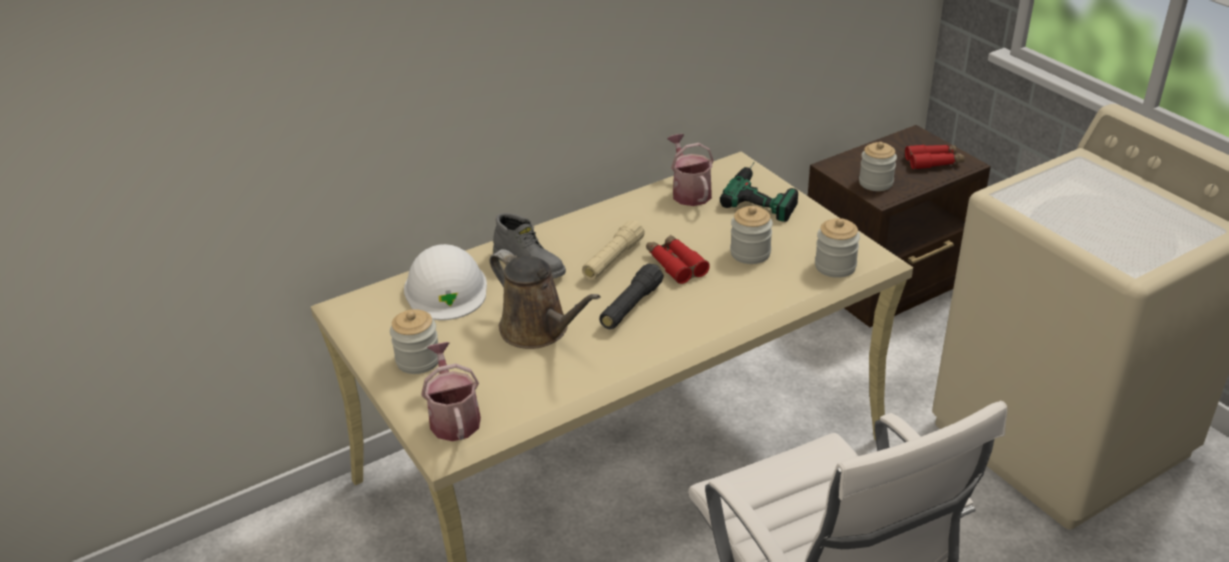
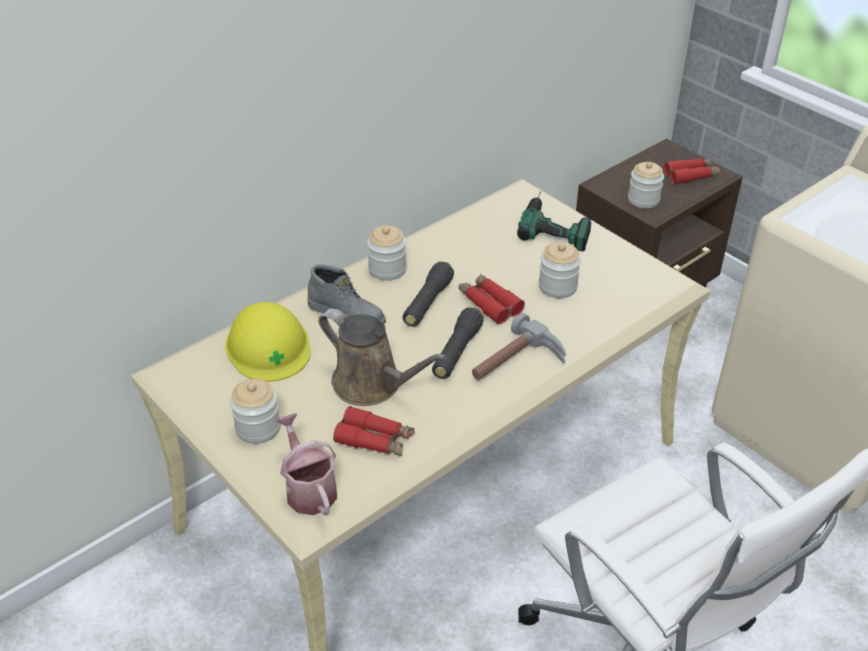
camera: 10 degrees left, 5 degrees up
(446, 289) = (268, 346): white hard hat -> yellow hard hat
(529, 379) = (375, 440): none -> red binoculars
(613, 260) = (427, 303): beige flashlight -> black flashlight
(689, 192) = (484, 225): watering can -> none
(690, 322) = (517, 364): none -> hammer
(835, 266) = (640, 295): jar -> jar (387, 269)

